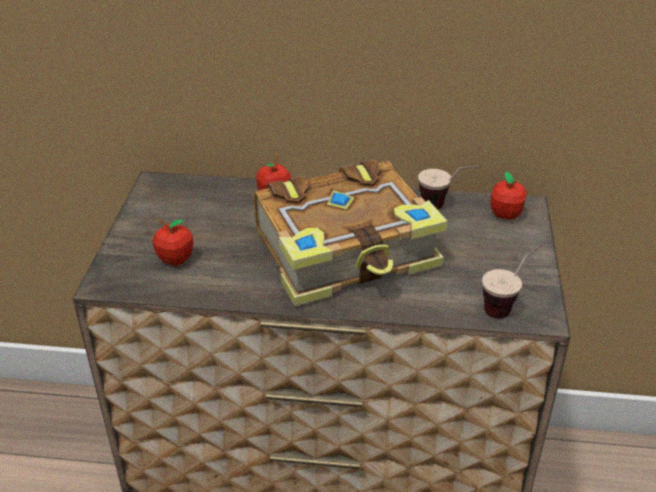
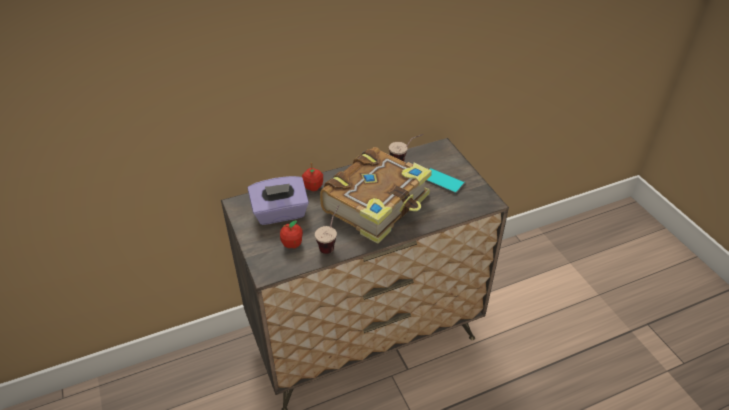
camera: 30 degrees left, 5 degrees up
(198, 214) = (280, 213): none -> purple tissue box
(483, 256) = (443, 181): none -> phone
(505, 214) = (436, 154): apple -> none
(508, 304) = (472, 202): cup -> cup (330, 243)

